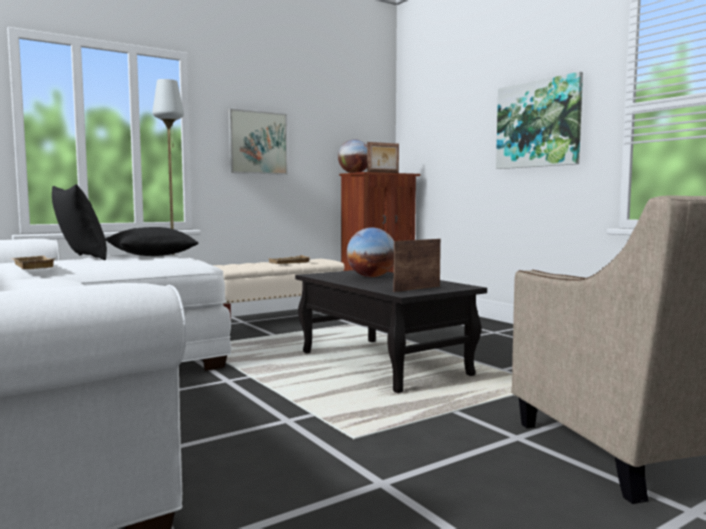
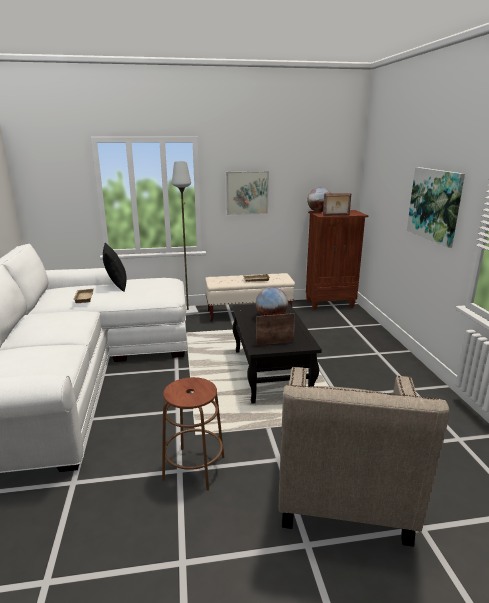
camera: 25 degrees right, 15 degrees up
(151, 255) = (153, 286): black pillow -> none
(402, 474) = (194, 468): none -> brown stool

